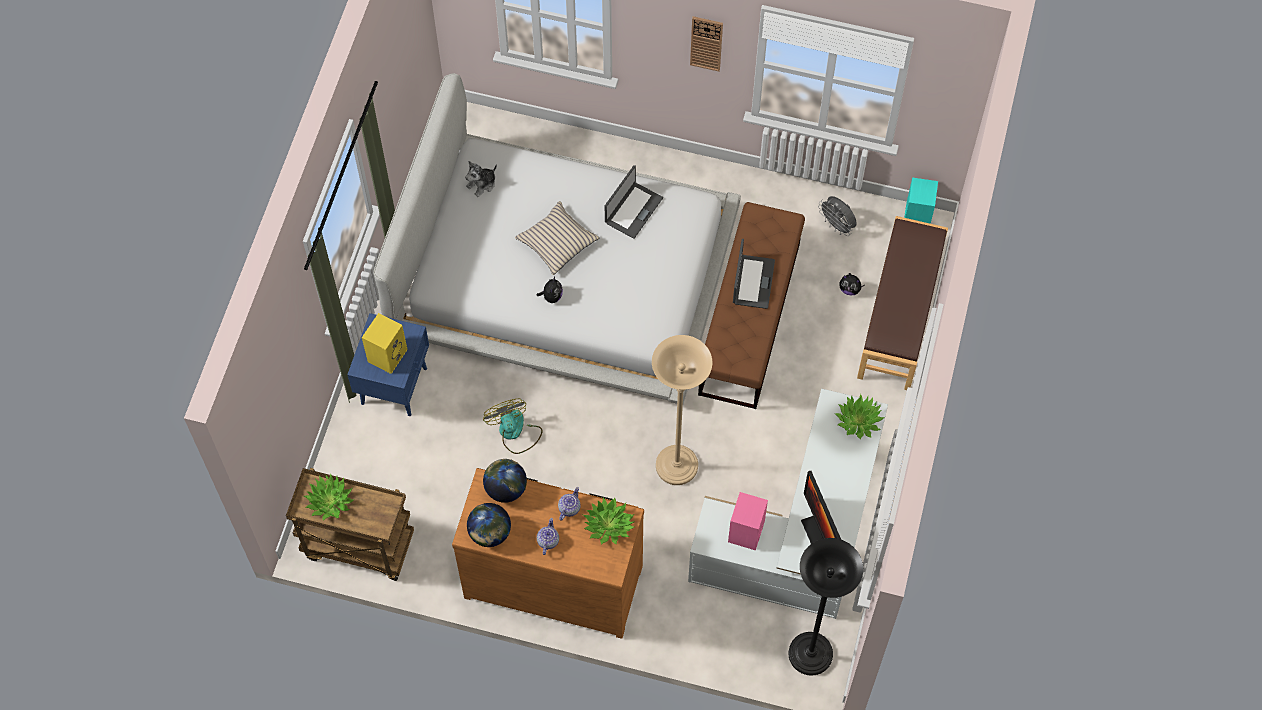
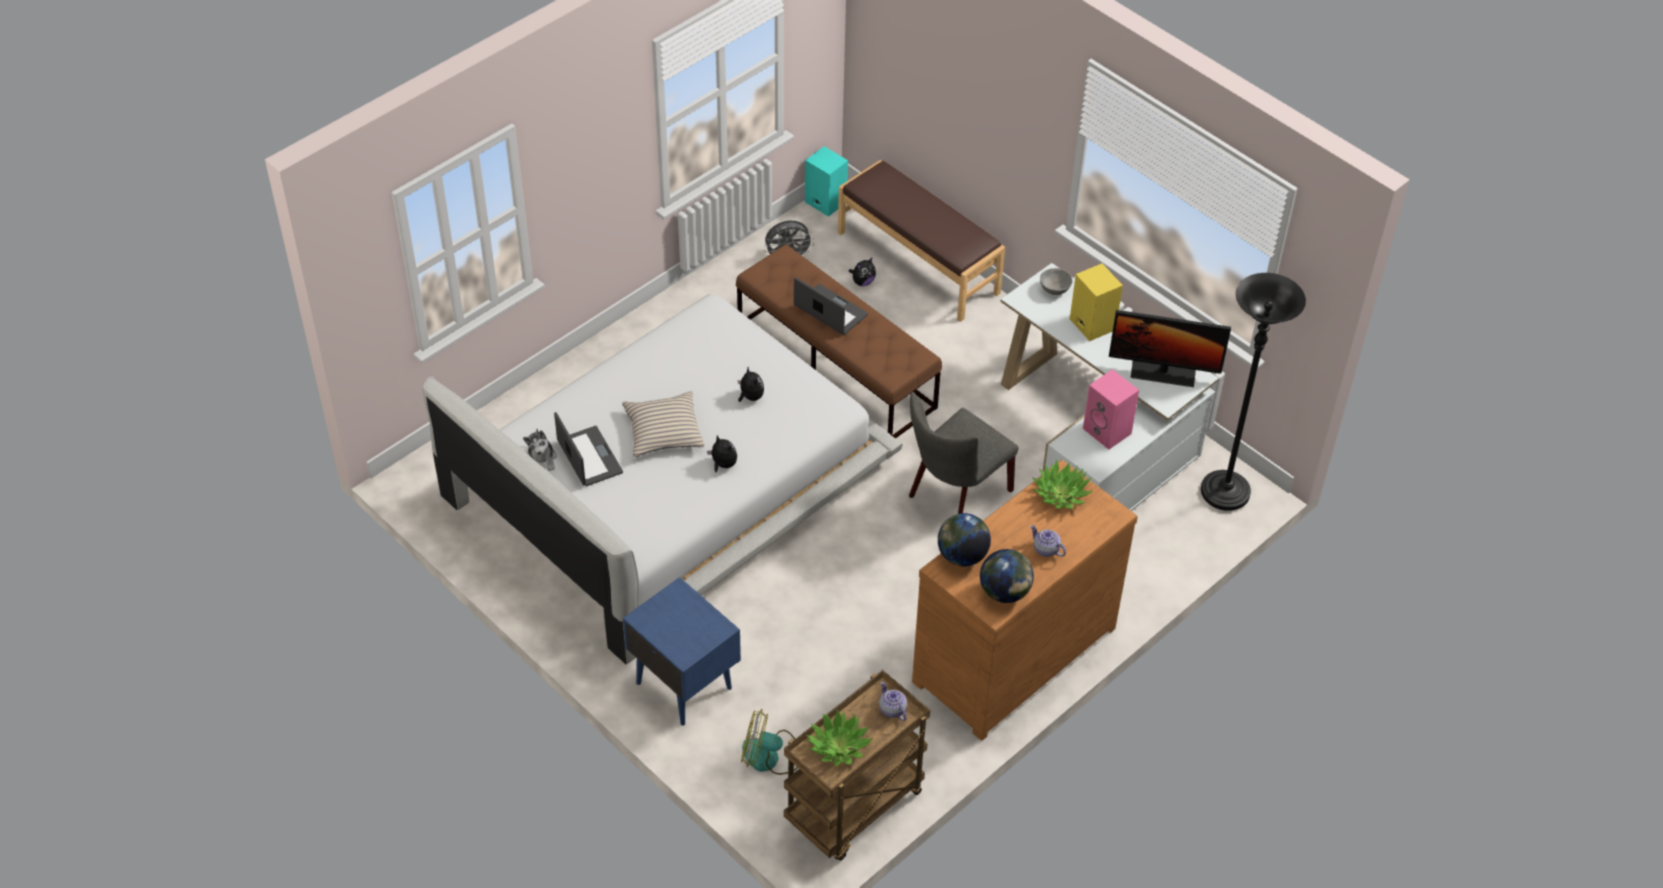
camera: 60 degrees left, 15 degrees down
(387, 354) = (687, 625): yellow speaker -> yellow speaker (1091, 324)
(514, 432) = (819, 606): fan -> fan (769, 757)
(569, 508) = (1020, 515): teapot -> teapot (892, 709)
(627, 277) = (750, 397): none -> plush toy
(633, 210) = (677, 357): laptop -> laptop (588, 457)
(676, 466) = (955, 496): beige floor lamp -> grey chair
(706, 43) = (612, 142): wall clock -> none
(858, 420) = (1054, 289): potted plant -> grey bowl

